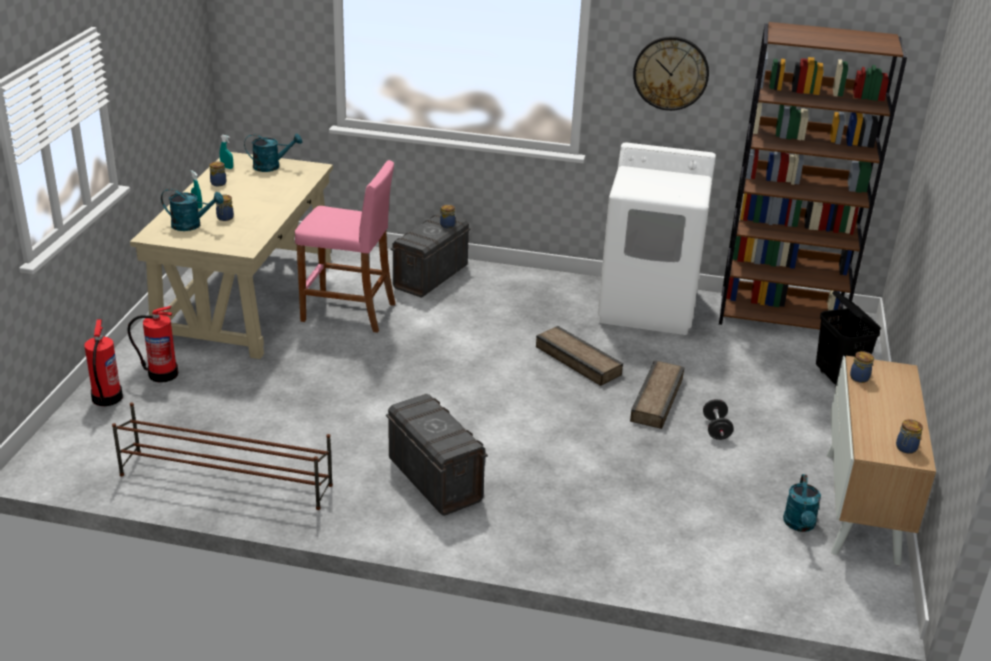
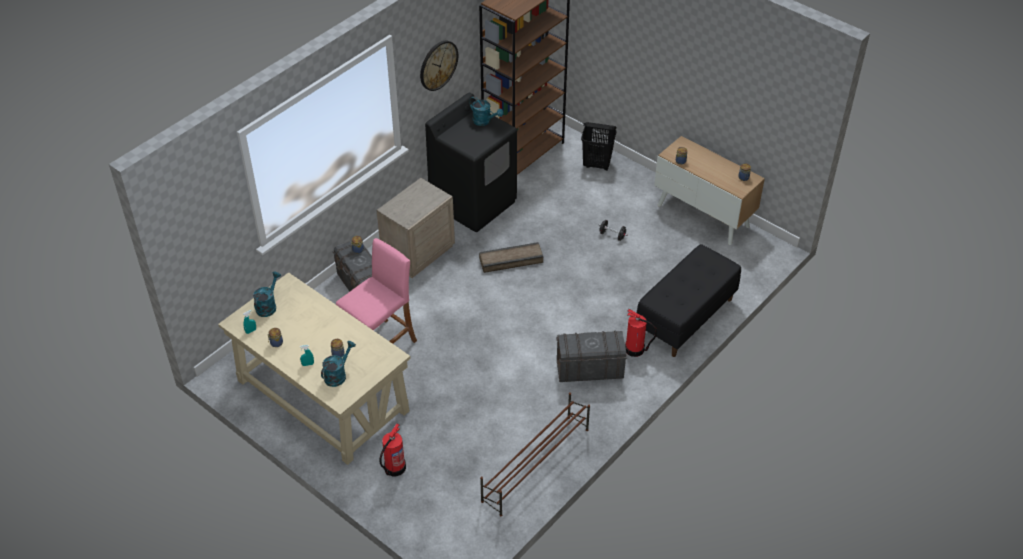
camera: 60 degrees left, 15 degrees up
(106, 398) = (406, 505): fire extinguisher -> fire extinguisher (635, 349)
(522, 294) = (417, 252): none -> beige nightstand
(621, 547) = (685, 318): none -> black bench
(648, 307) = (473, 203): white washing machine -> black washing machine
(658, 399) = (571, 244): crate -> none
(800, 525) = (705, 245): turquoise watering can -> turquoise watering can (484, 121)

